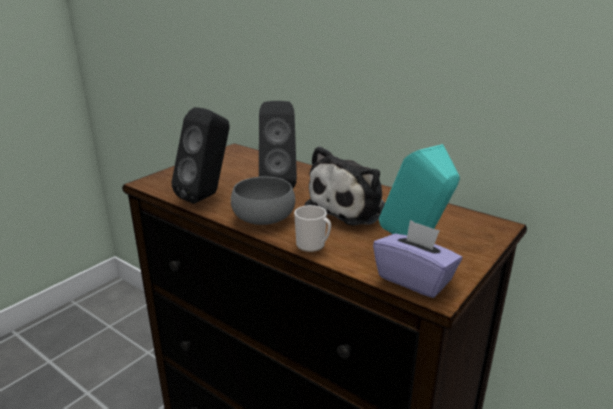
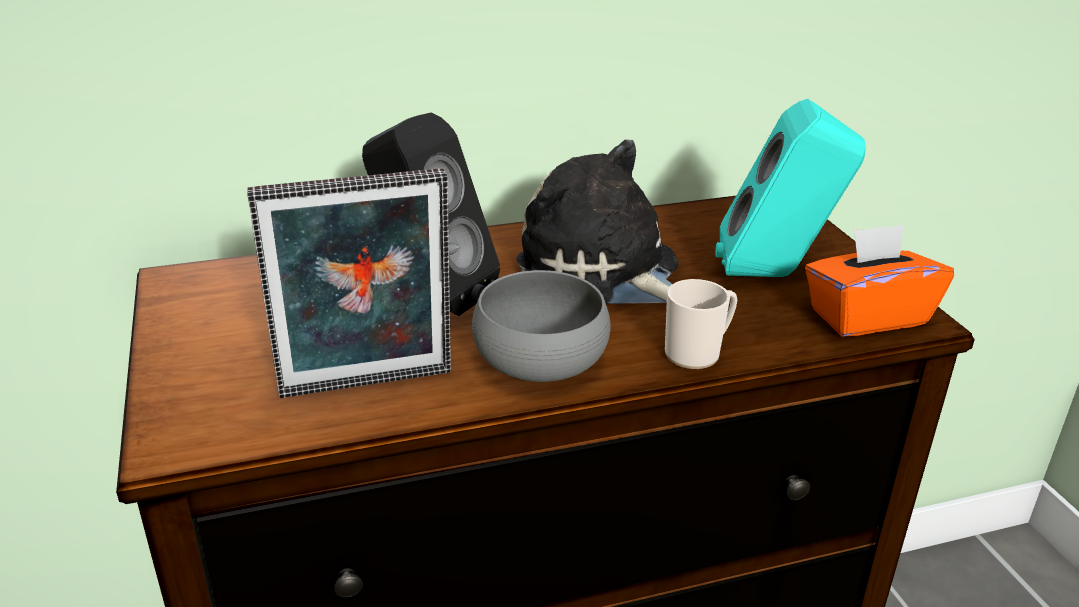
camera: 55 degrees left, 5 degrees up
(207, 196) = (367, 387): black speaker -> picture frame
(351, 207) = (604, 272): plush toy -> plush toy turned 150 degrees clockwise
(414, 279) = (867, 316): purple tissue box -> orange tissue box

